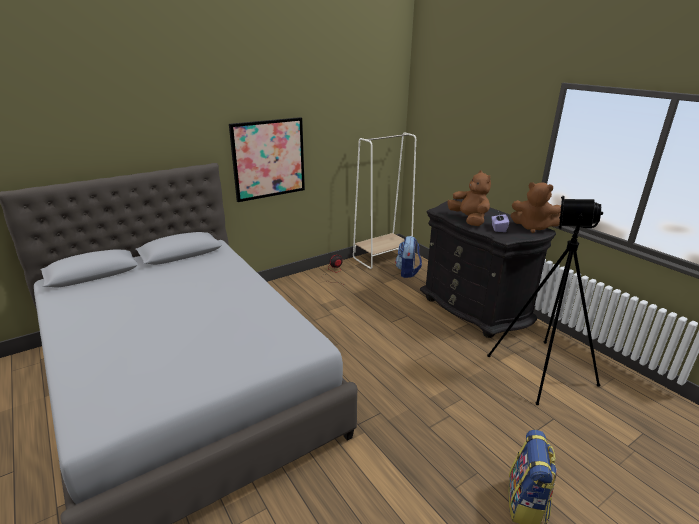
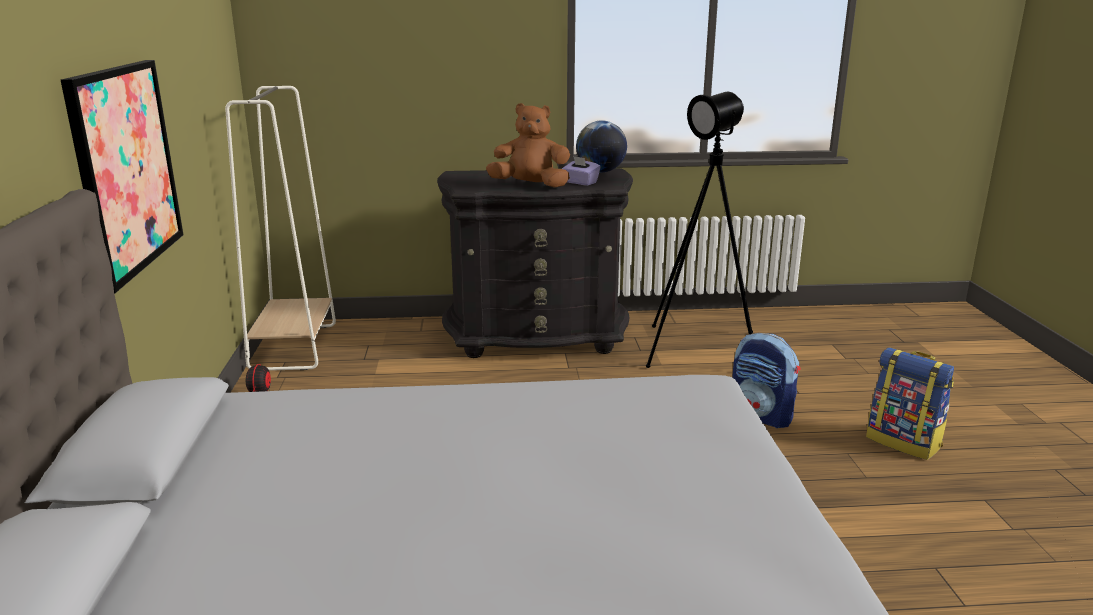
camera: 60 degrees left, 5 degrees down
(408, 272) = (374, 344): backpack -> backpack (761, 415)
(533, 228) = (601, 171): brown plush toy -> globe

